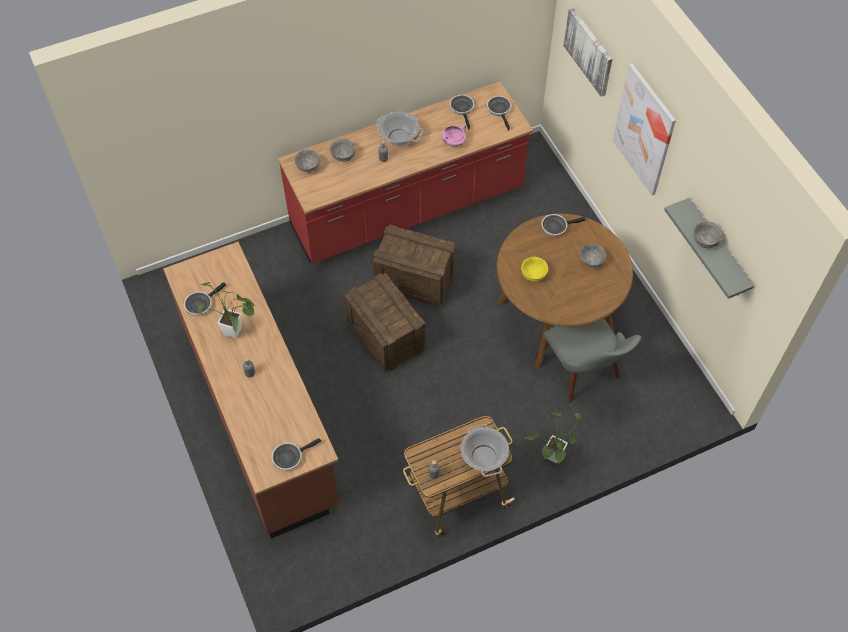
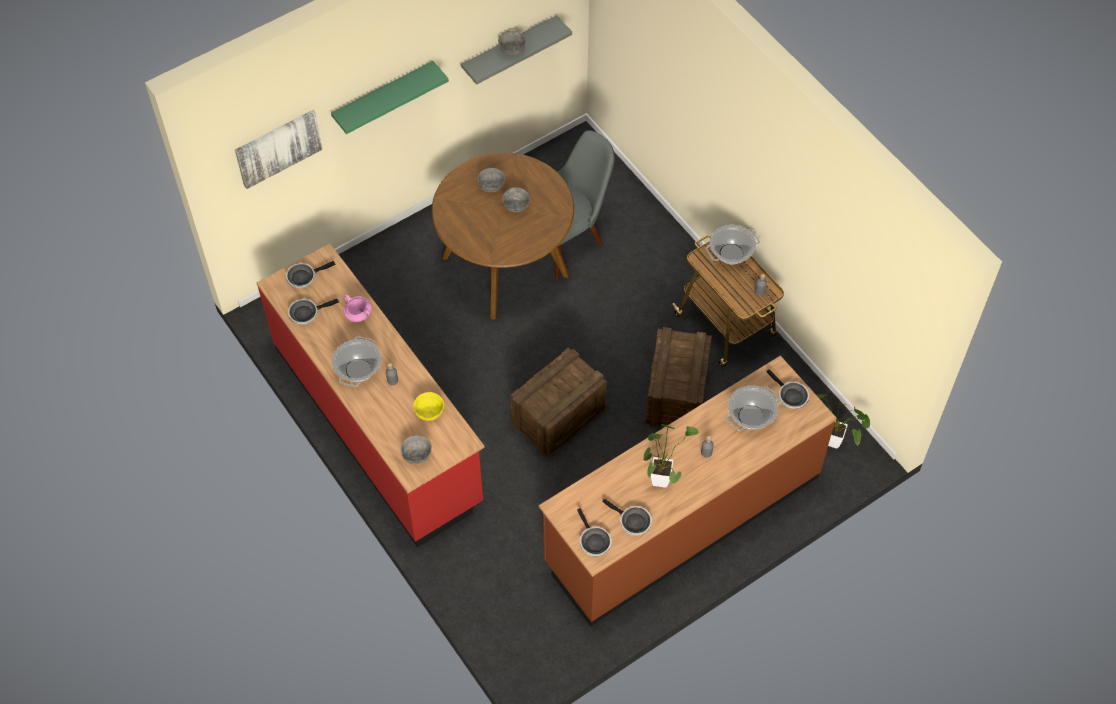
camera: 100 degrees left, 0 degrees up
(276, 417) = (751, 417): none -> cooking pot
(343, 155) = (394, 421): grey bowl -> grey bowl (515, 206)
(414, 280) = (479, 402): crate -> crate (676, 395)
(533, 274) = (517, 232): yellow bowl -> yellow bowl (429, 412)
(551, 459) = (668, 253): potted plant -> potted plant (836, 443)
(556, 227) = (452, 219): frying pan -> frying pan (593, 541)
(644, 130) = (383, 97): picture -> green shelf

